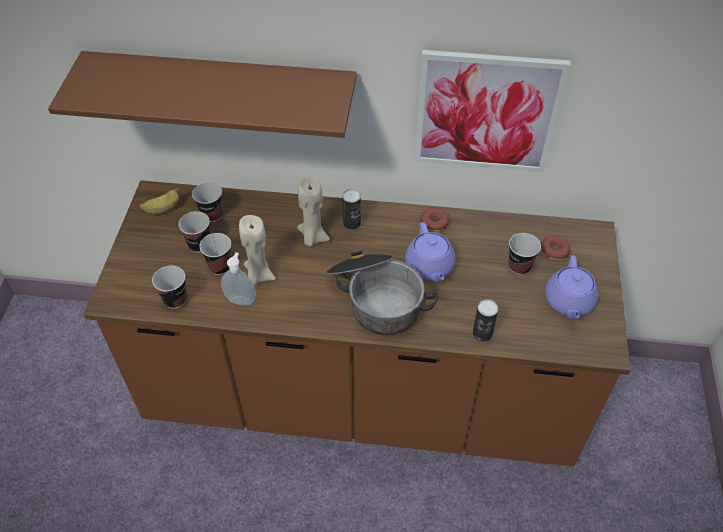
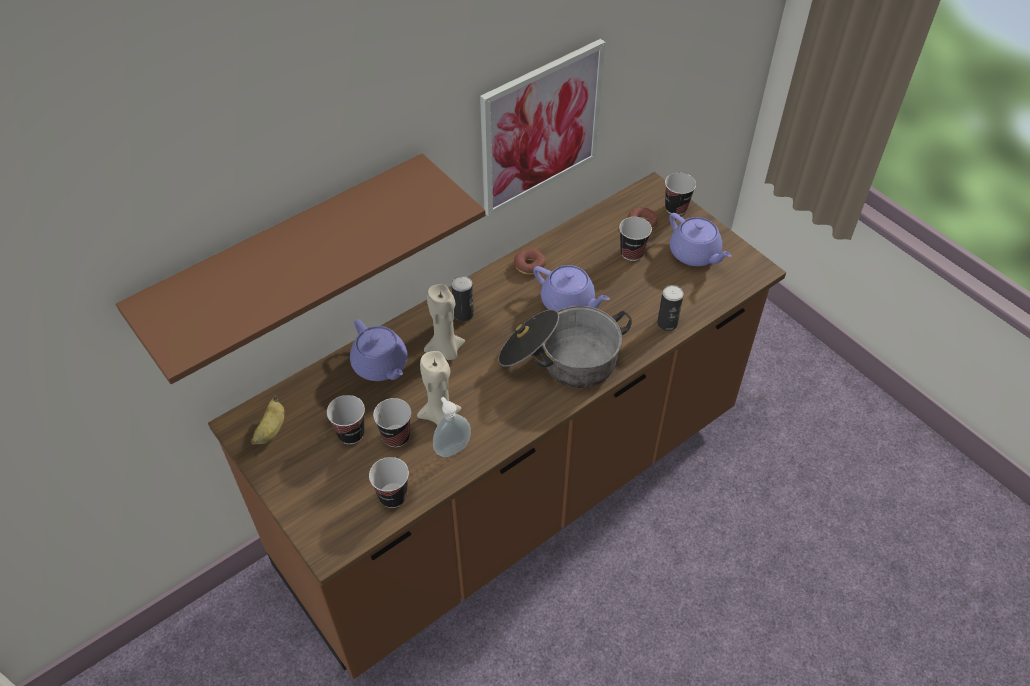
camera: 45 degrees left, 0 degrees up
(212, 215) = (327, 400): cup -> cup (676, 208)
(264, 218) = (381, 365): none -> purple teapot

